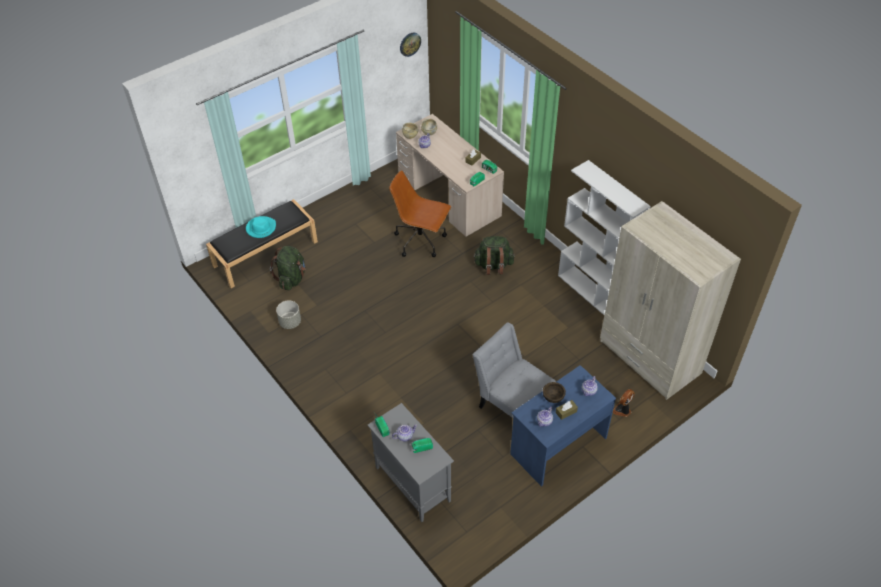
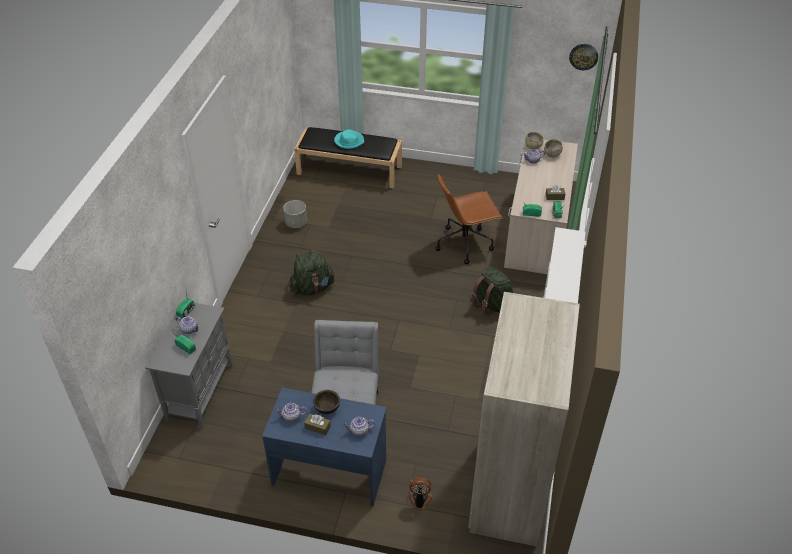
camera: 50 degrees right, 5 degrees down
(292, 278) = (340, 198): green backpack -> green backpack (312, 288)
(421, 241) = (465, 243): brown office chair -> brown office chair turned 90 degrees counterclockwise

